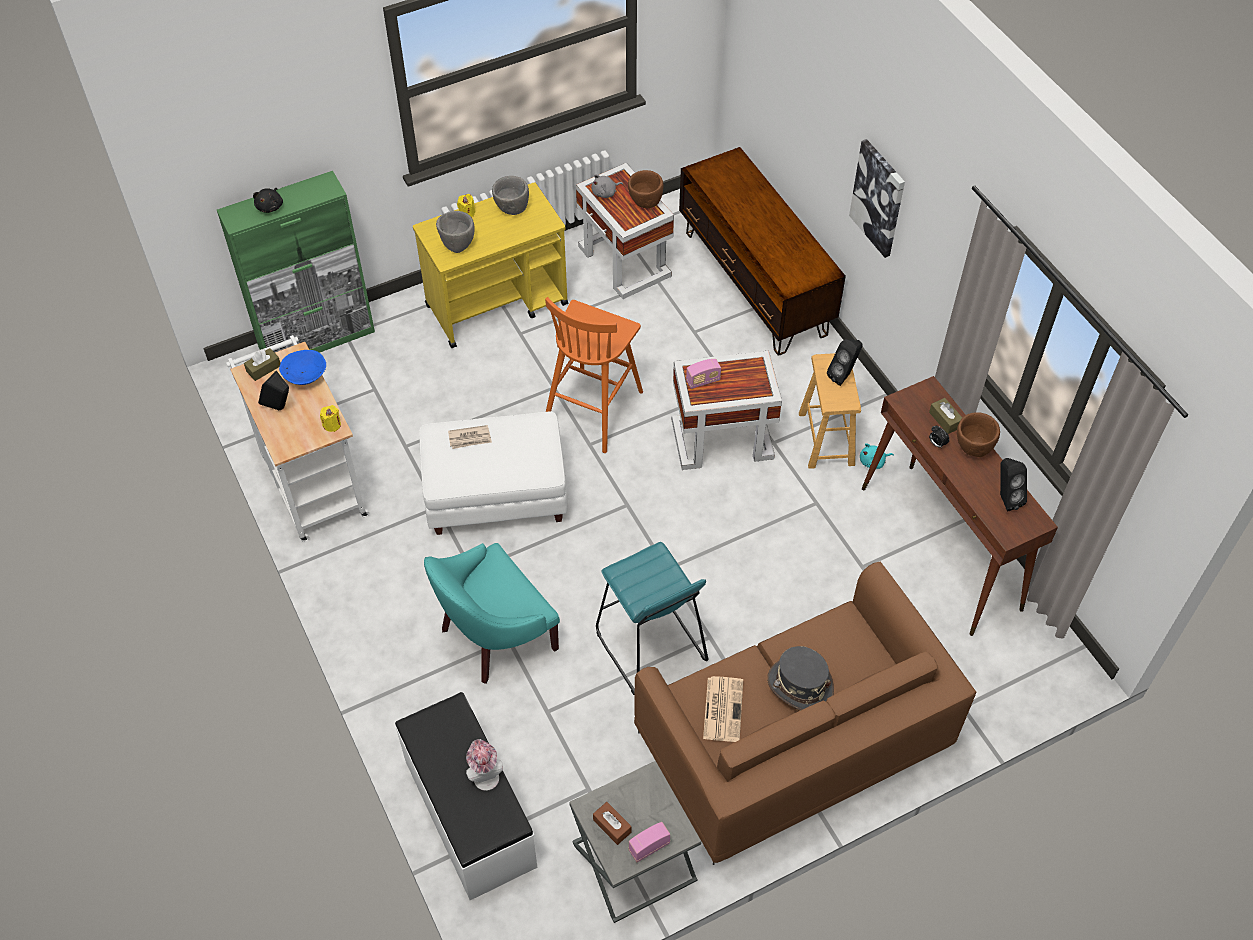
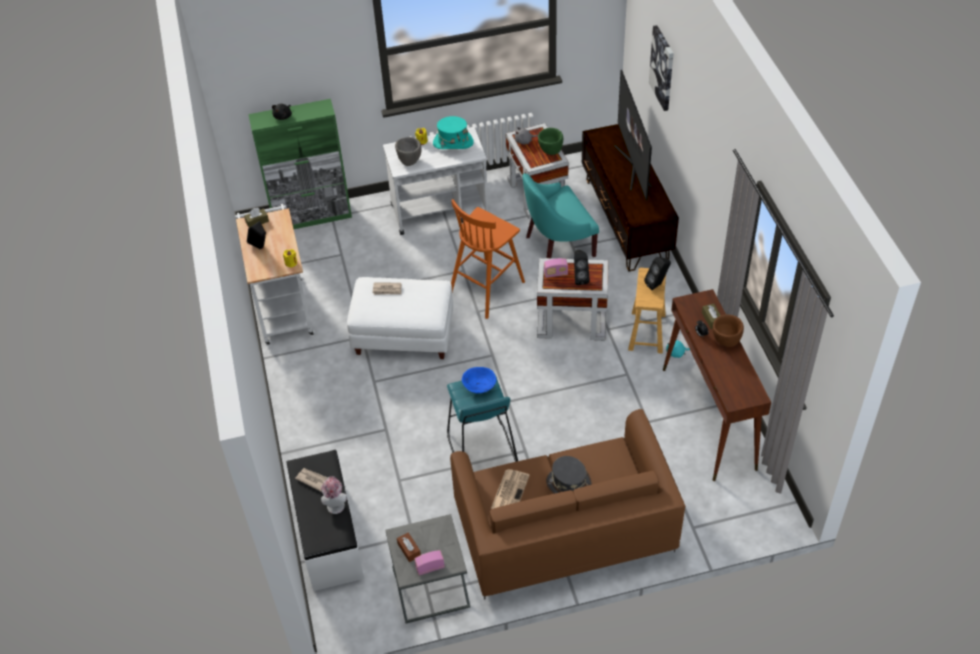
camera: 15 degrees right, 5 degrees down
(305, 377) = (282, 230): blue bowl -> blue bowl (479, 387)
(442, 744) = (312, 479): none -> newspaper
(494, 635) = (377, 425): turquoise armchair -> turquoise armchair (557, 244)
(498, 305) = (440, 211): yellow cart -> white cart
(512, 209) = (453, 143): grey bowl -> turquoise hat
(645, 203) = (550, 151): brown bowl -> green bowl
(763, 209) = (633, 166): none -> television
(878, 198) = (696, 160): picture -> picture (662, 68)
(1005, 498) = (739, 377): black speaker -> black speaker (579, 278)

